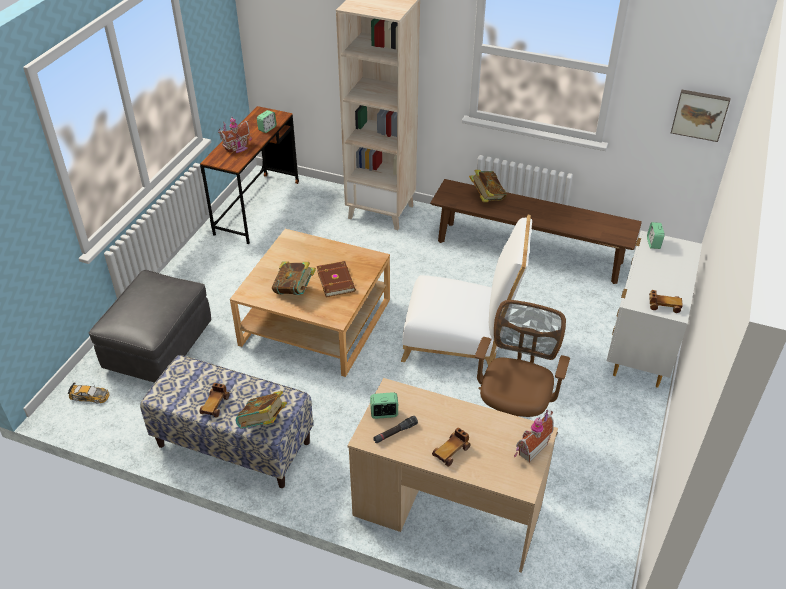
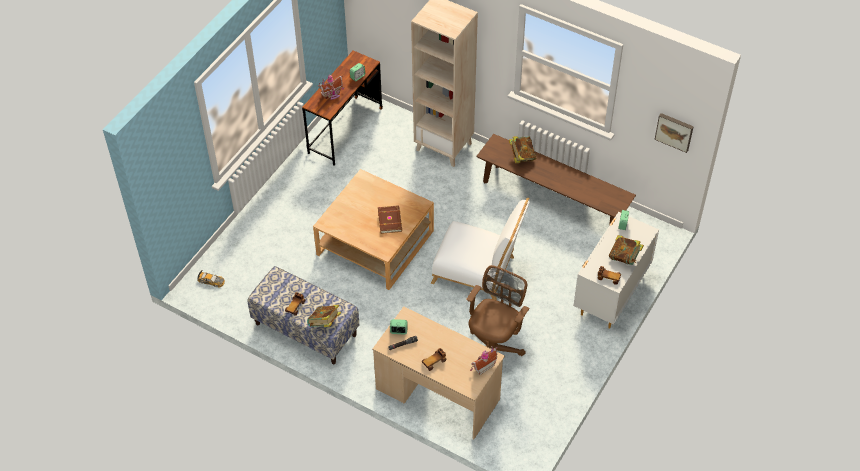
camera: 10 degrees right, 10 degrees up
(158, 347) = (260, 248): grey ottoman -> none
(295, 290) = (359, 225): book -> book (624, 257)

